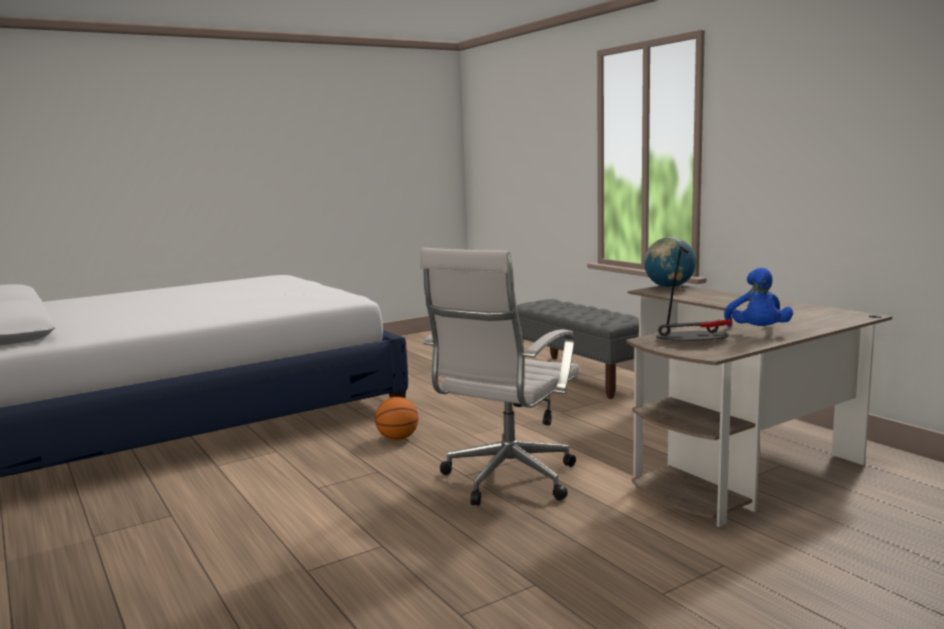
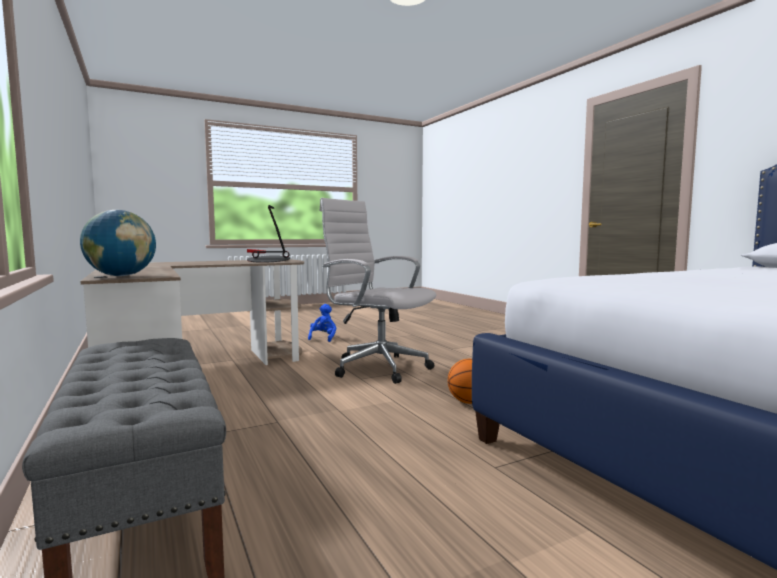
camera: 175 degrees left, 5 degrees down
(506, 481) = (377, 367): white office chair -> white office chair turned 90 degrees counterclockwise
(757, 332) = (221, 261): blue plush toy -> blue plush toy (323, 338)

